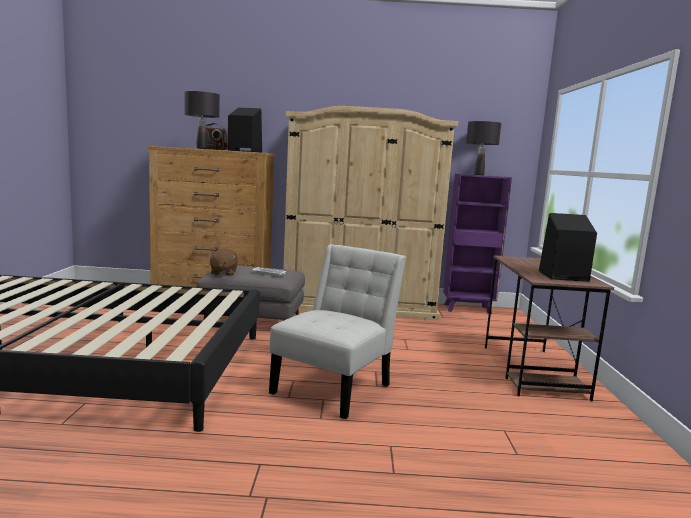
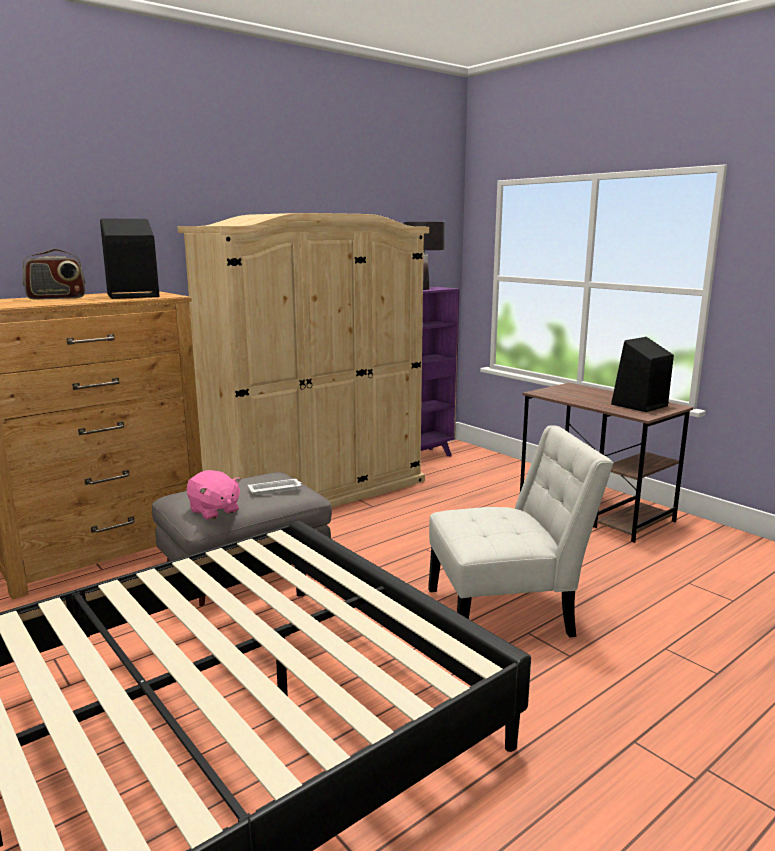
camera: 40 degrees left, 5 degrees up
(202, 148) = (66, 302): black table lamp -> none
(223, 273) = (214, 511): brown plush toy -> pink plush toy
(335, 387) = (507, 611): white chair -> white chair turned 90 degrees clockwise

